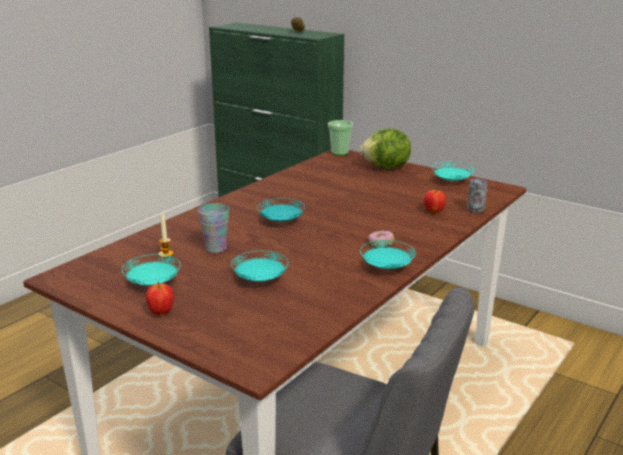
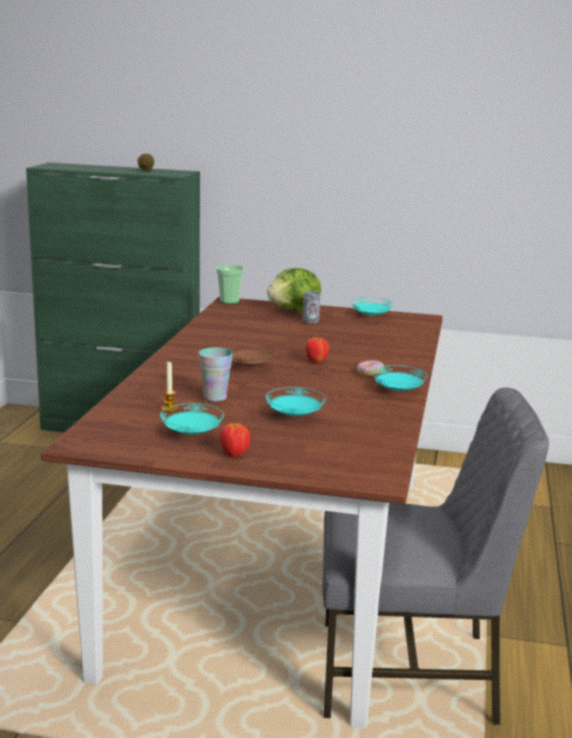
camera: 25 degrees left, 5 degrees down
(281, 221) = (250, 367): turquoise plate -> brown plate
(434, 212) = (385, 343): apple -> apple (316, 362)
(475, 210) = (420, 337): can -> can (310, 321)

